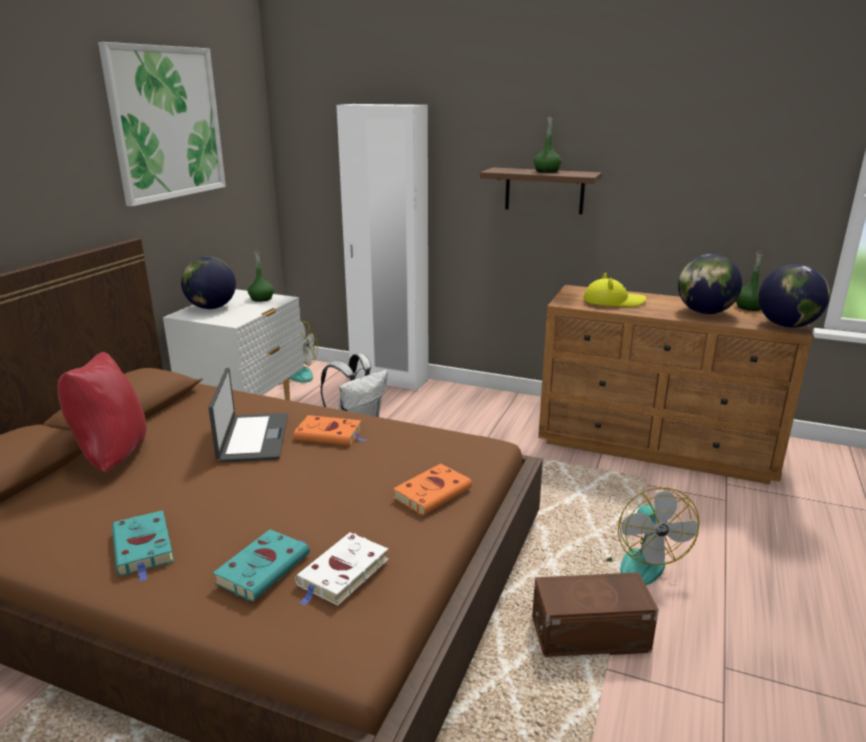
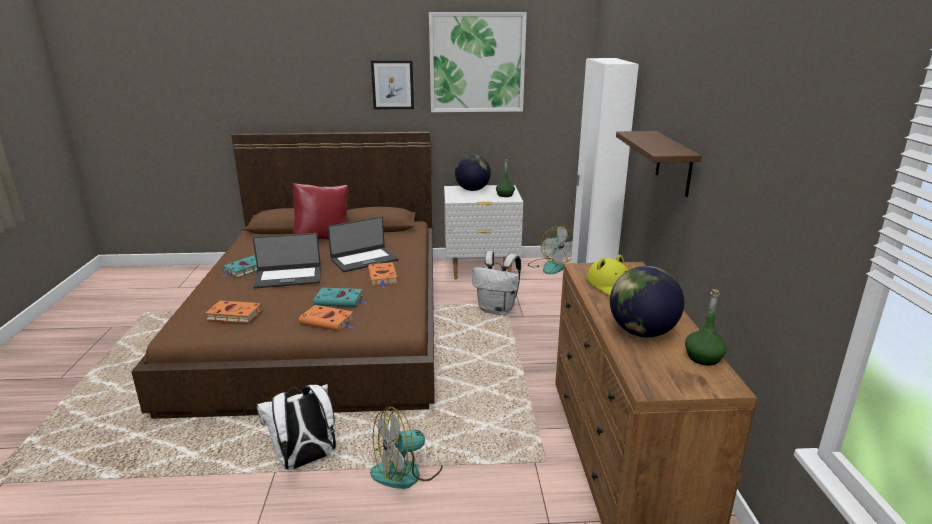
camera: 65 degrees right, 0 degrees up
(68, 169) = (392, 85): none -> picture
(245, 506) = (288, 277): none -> laptop
(265, 567) = (234, 296): turquoise book -> turquoise book (340, 300)
(342, 574) = (233, 314): white book -> orange book
(546, 171) = (661, 142): green bottle -> none
(592, 636) = (305, 461): brown storage box -> white backpack
(787, 325) = (657, 383): globe -> none

